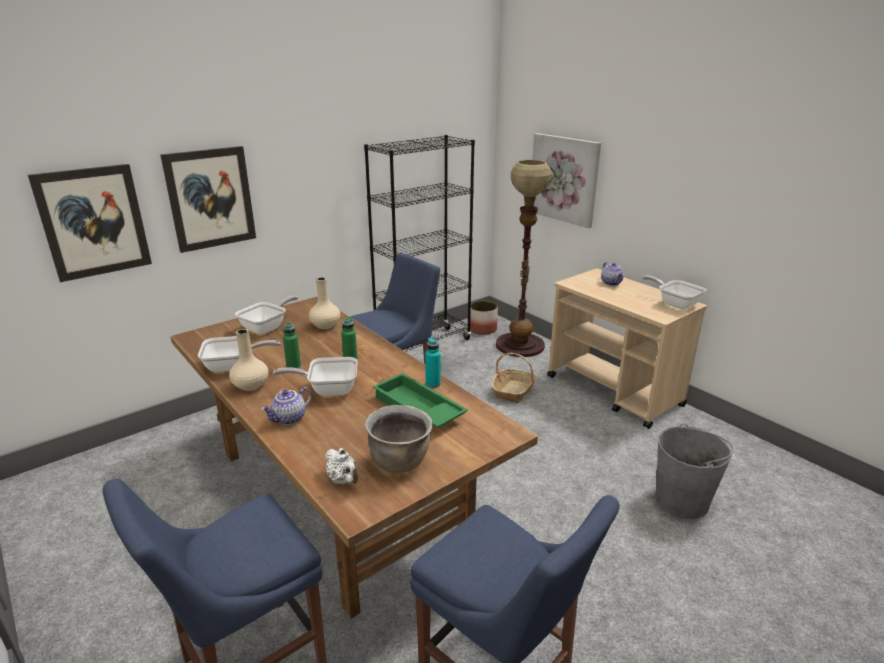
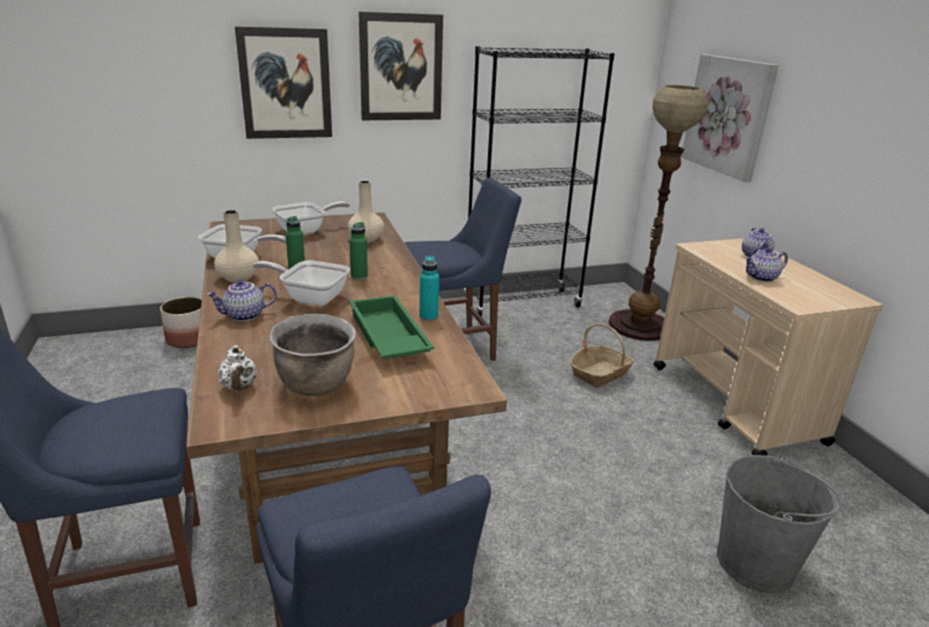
camera: 20 degrees right, 0 degrees up
(93, 222) = (159, 89): picture -> picture (401, 67)
(482, 329) = (603, 300): planter -> planter (188, 339)
(627, 300) = (762, 278): none -> teapot
(675, 303) = (833, 294): frying pan -> none

